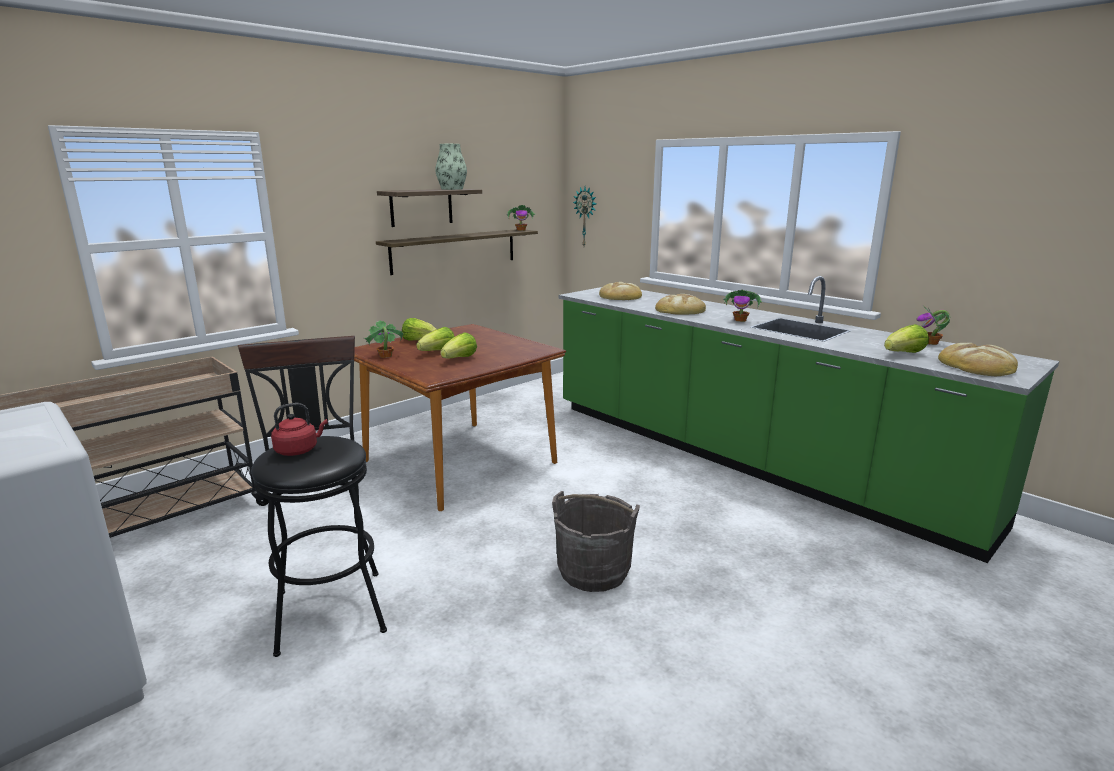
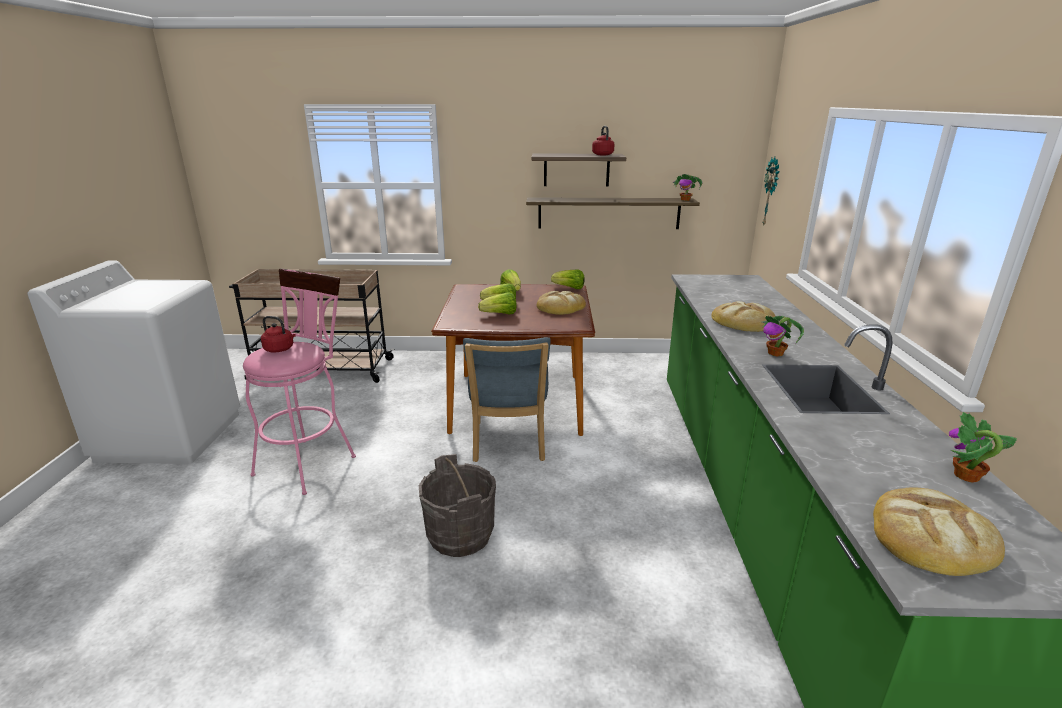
camera: 45 degrees right, 5 degrees up
(330, 603) = (310, 461): black stool -> pink stool
(385, 356) = (463, 297): potted plant -> none
(452, 189) = (602, 154): vase -> red kettle
(510, 494) = (508, 444): none -> blue chair
(621, 296) = (726, 290): bread -> bread (560, 307)
(904, 354) = (862, 471): lettuce -> lettuce (569, 288)

